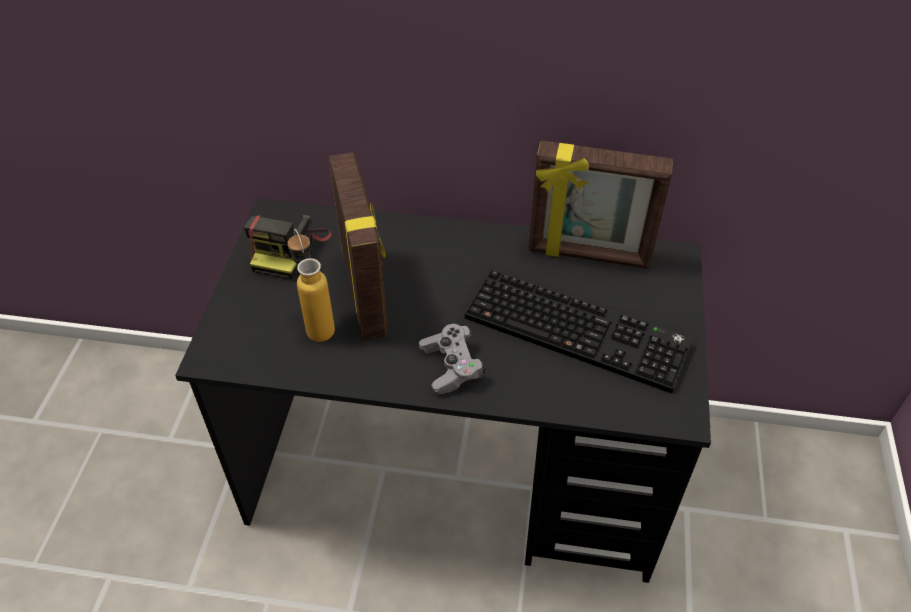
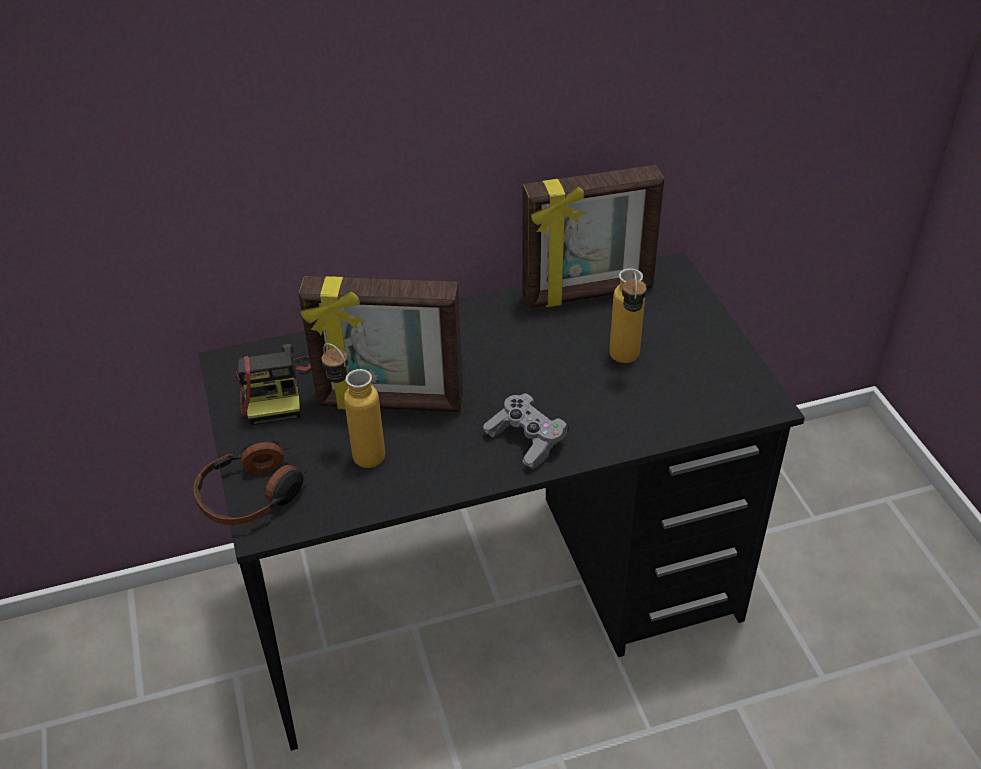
camera: 25 degrees left, 5 degrees down
(219, 328) = (253, 494): none -> headphones
(366, 292) = (390, 403): picture frame -> picture frame turned 135 degrees clockwise
(579, 329) = (625, 363): keyboard -> bottle

